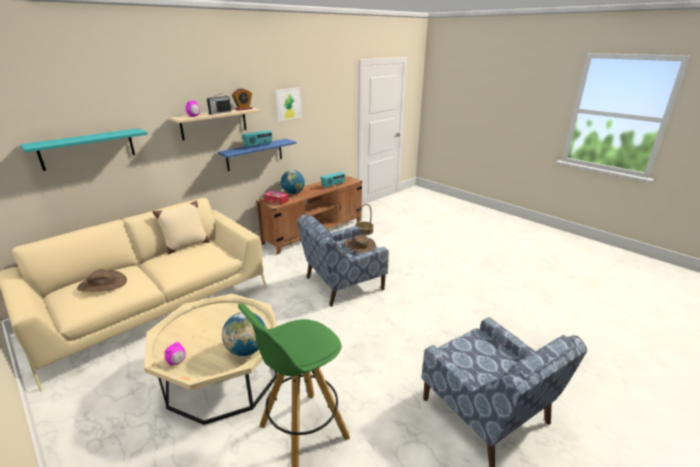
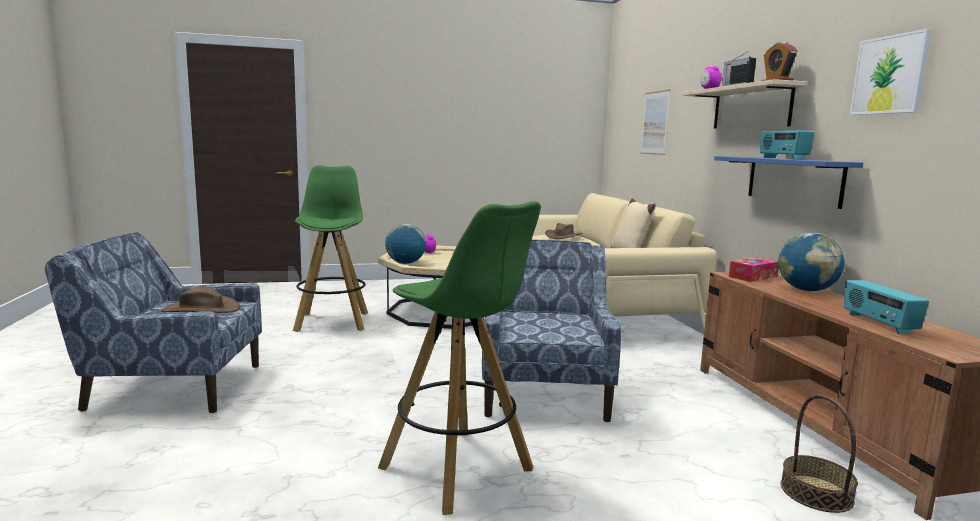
camera: 120 degrees right, 15 degrees down
(88, 149) = (655, 123): turquoise shelf -> picture
(359, 246) = (550, 330): brown hat -> brown hat (201, 309)
(425, 282) = (458, 470): none -> green stool

